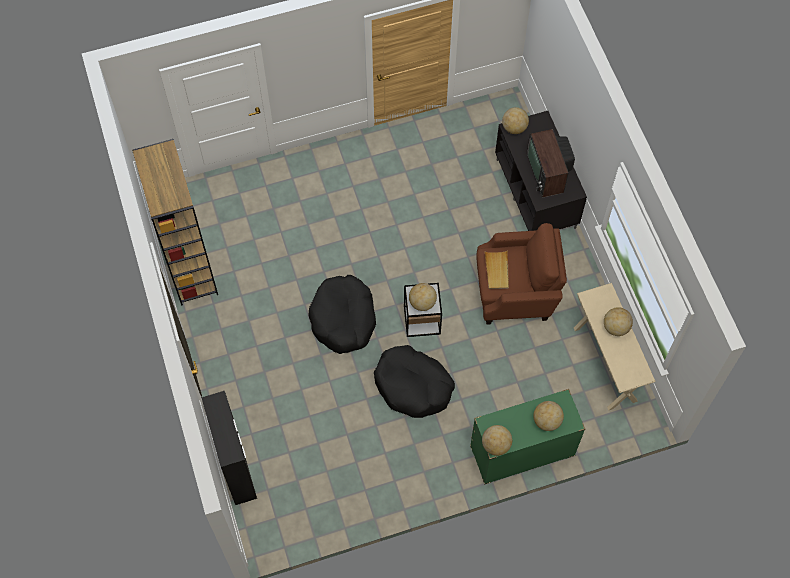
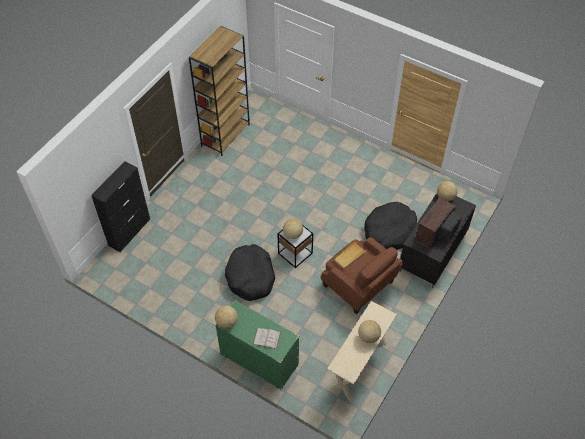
camera: 50 degrees right, 10 degrees down
(343, 319) = (260, 217): black dog bed -> black dog bed (389, 231)
(546, 421) = (266, 338): globe -> white book

